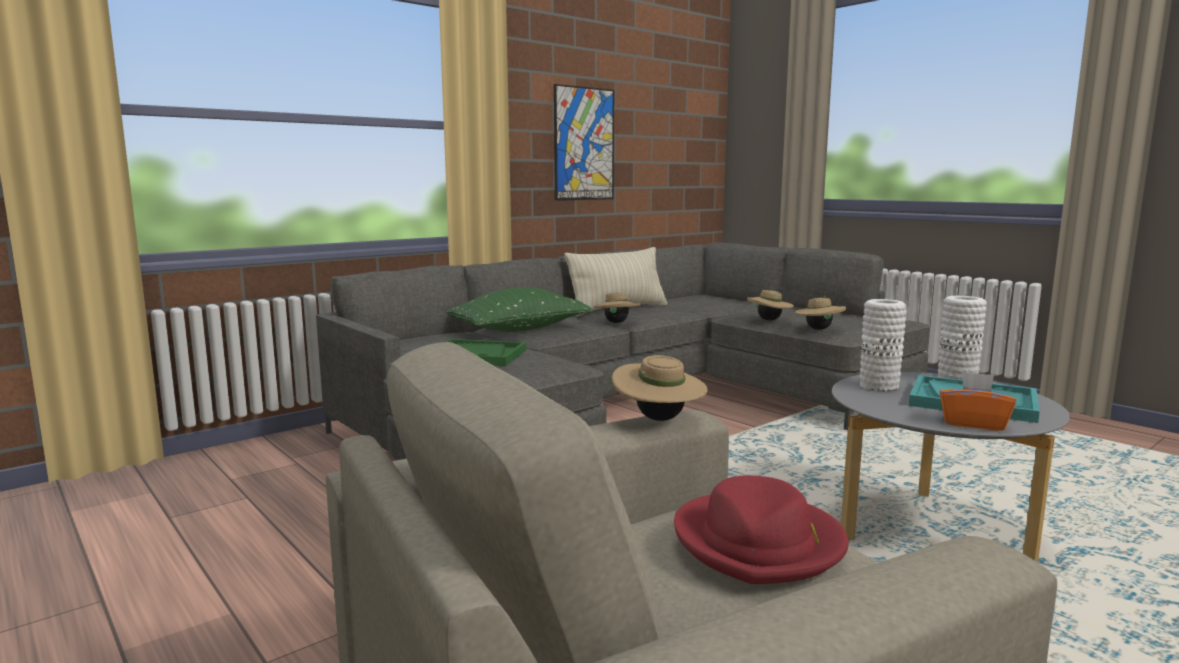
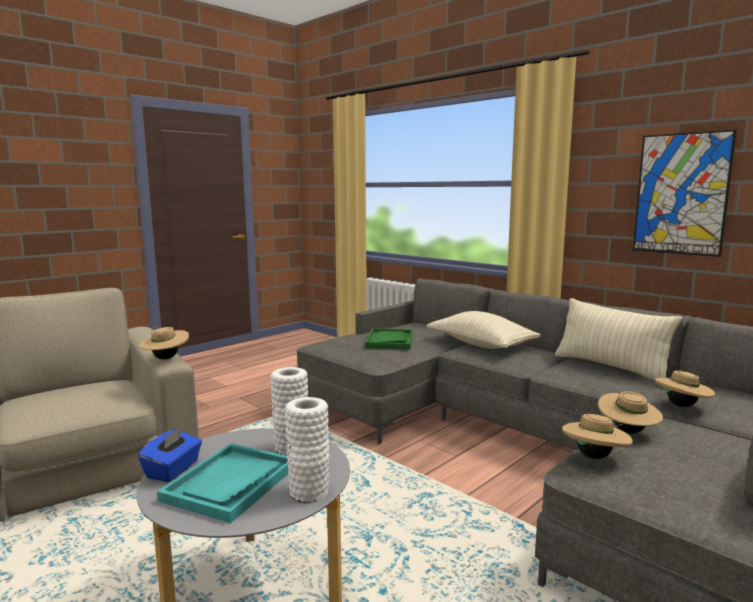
camera: 85 degrees right, 0 degrees up
(519, 330) = (481, 345): green pillow -> beige pillow
(617, 322) = (541, 369): beige hat -> beige hat (682, 406)
(759, 543) = (73, 400): red hat -> none
(973, 423) = (173, 470): orange tissue box -> blue tissue box

